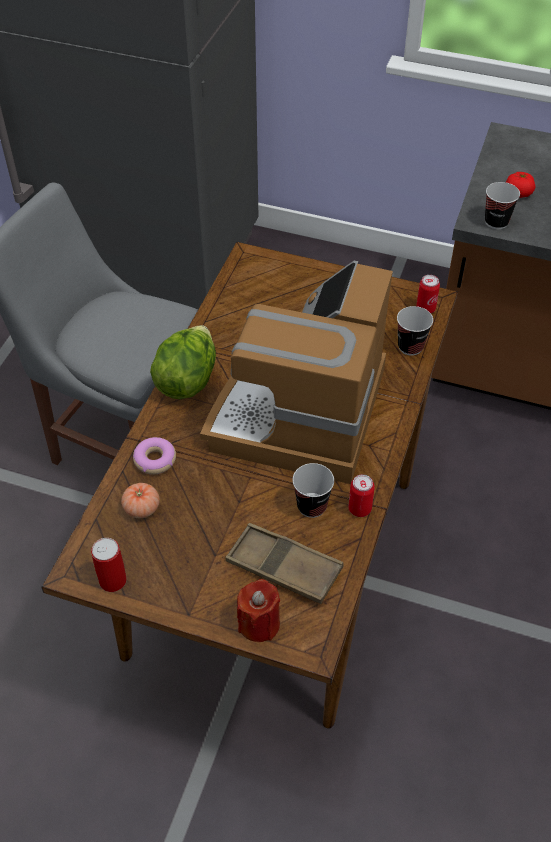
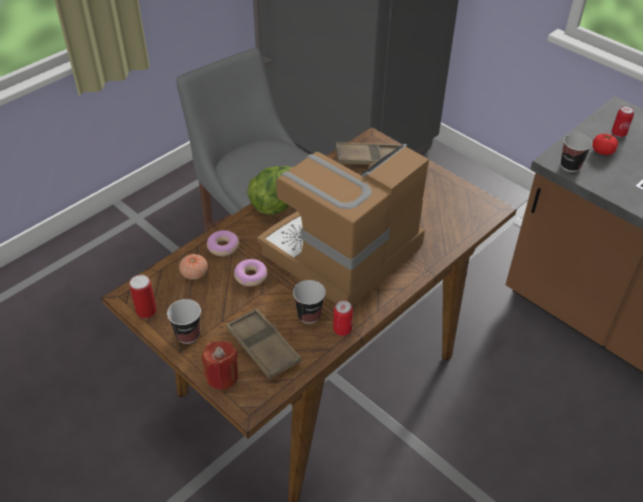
camera: 25 degrees right, 5 degrees down
(213, 484) = (250, 276): none -> donut
(259, 284) = (369, 159): none -> brown tray
(410, 346) = (453, 235): cup -> cup (188, 335)
(425, 308) = (482, 213): can -> can (618, 133)

